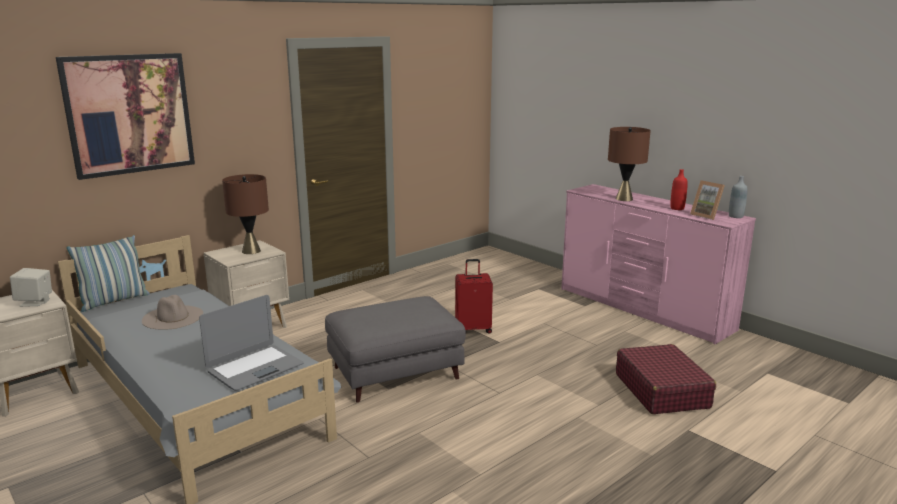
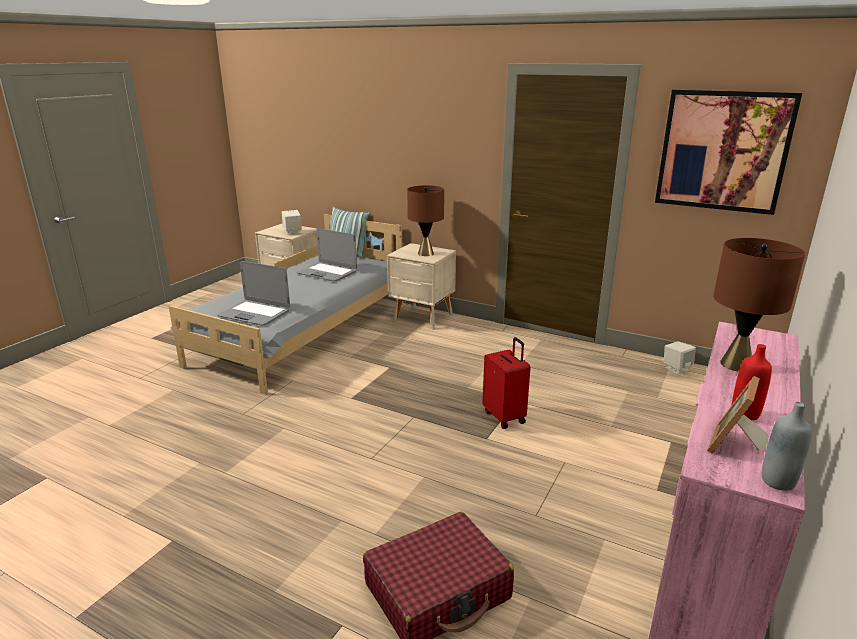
camera: 70 degrees right, 5 degrees up
(129, 114) = (374, 119): picture -> picture (723, 151)
(173, 317) = (327, 272): beige hat -> laptop
(395, 373) = (381, 395): grey ottoman -> none
(452, 262) = (676, 368): none -> beige speaker

